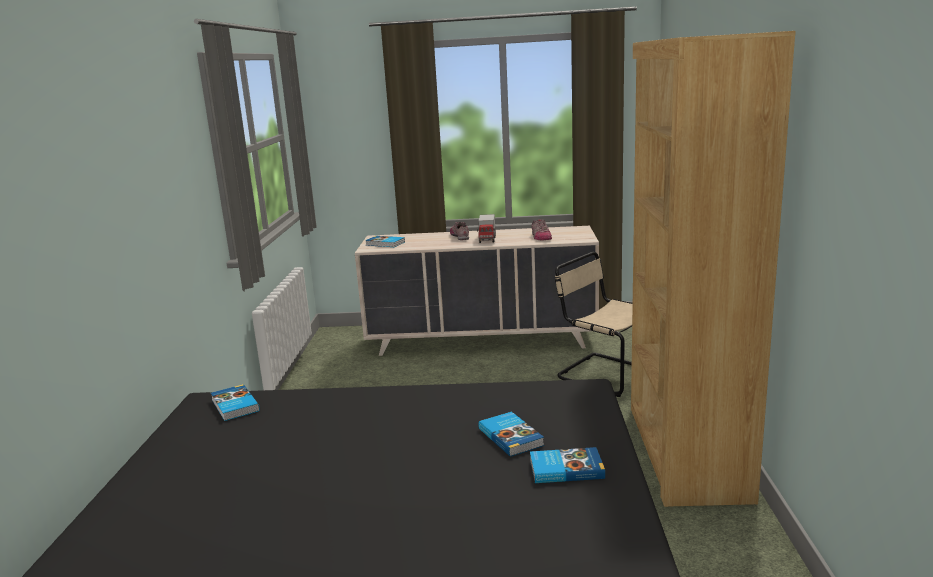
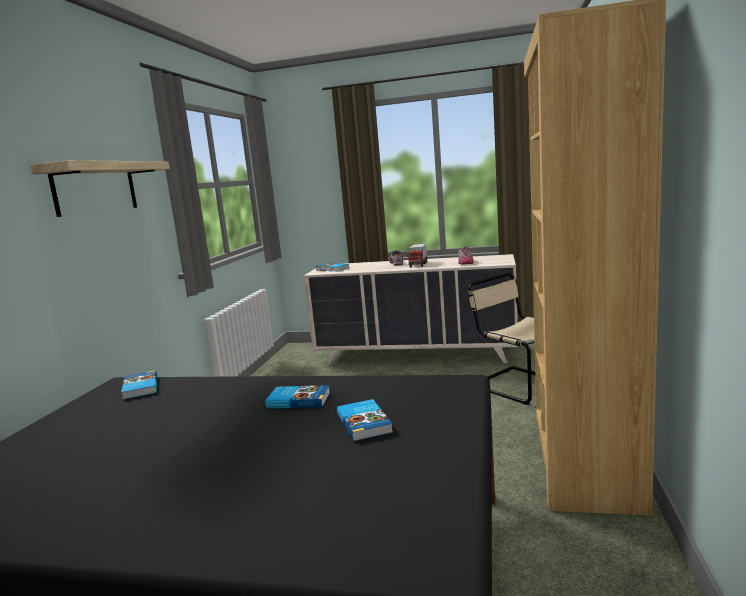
camera: 10 degrees right, 5 degrees down
(159, 176) = (95, 188): none -> shelf
(565, 469) = (404, 456): book -> book (298, 400)

